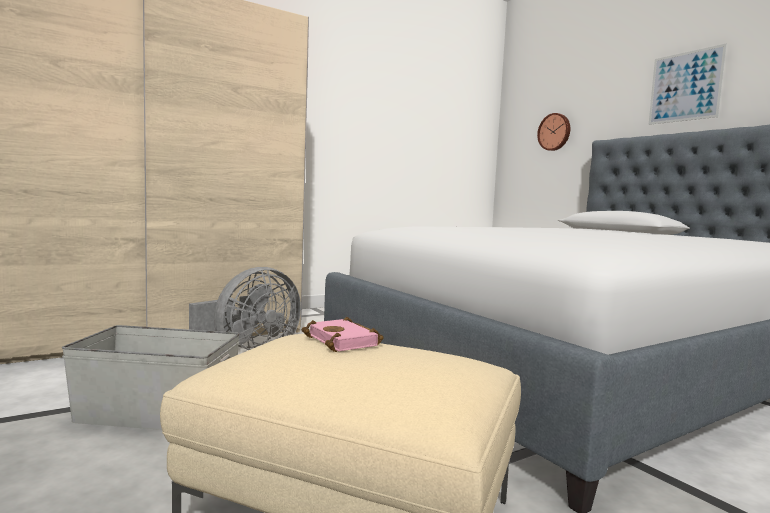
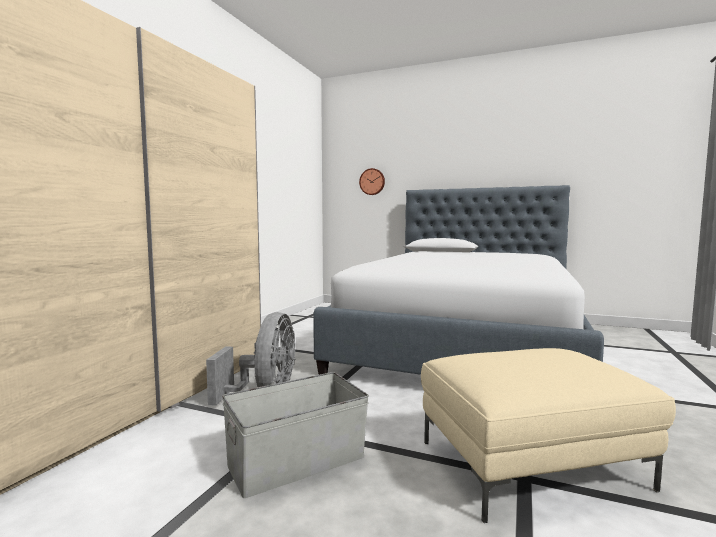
camera: 35 degrees left, 0 degrees up
(345, 341) = (508, 354): pink book -> none
(685, 86) = (462, 159): picture -> none

